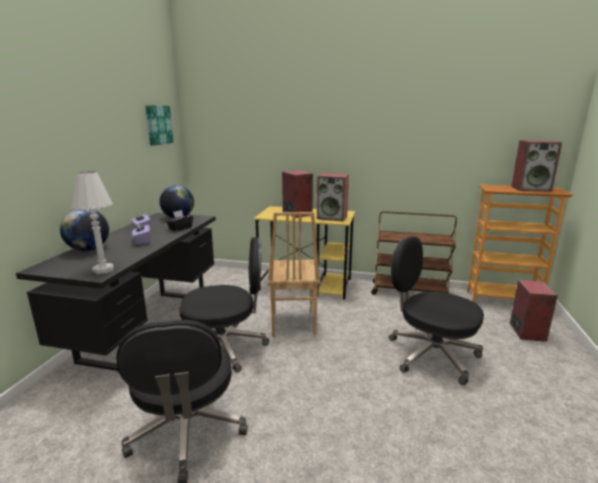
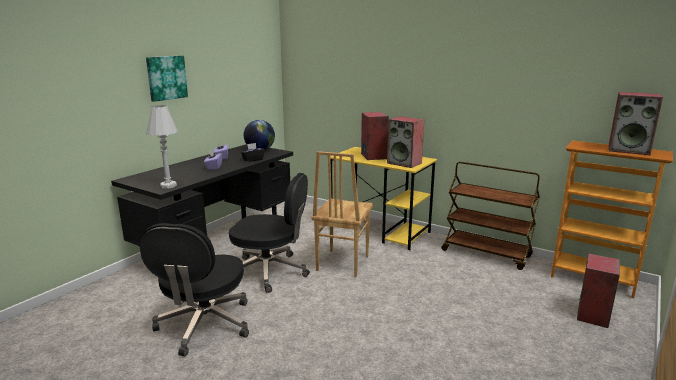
camera: 20 degrees right, 0 degrees up
(88, 249) = (170, 169): globe -> none
(158, 125) = (255, 62): picture -> picture (166, 77)
(430, 354) = (458, 314): black office chair -> none

